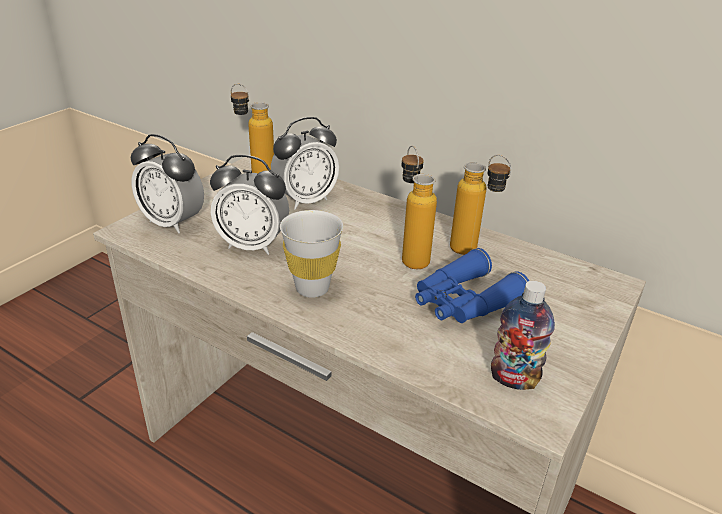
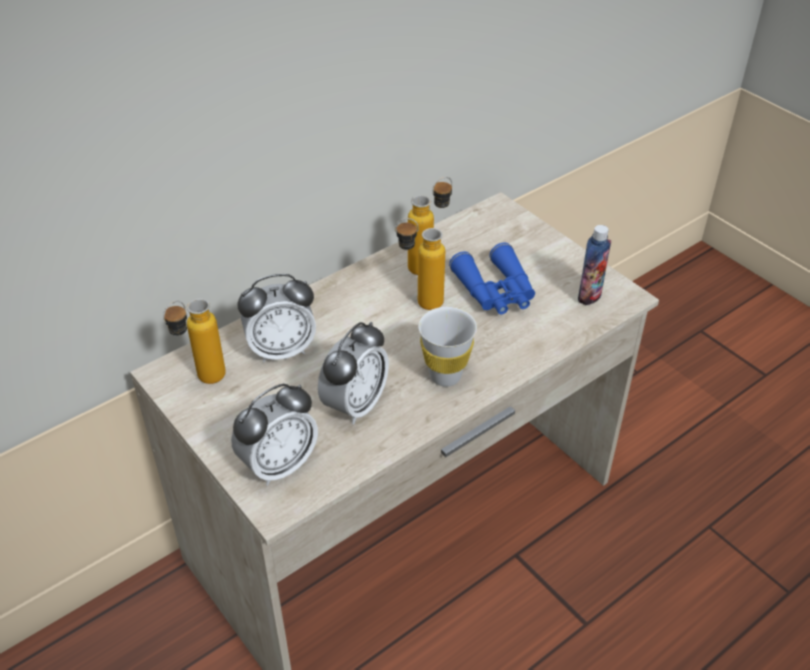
camera: 70 degrees left, 10 degrees up
(305, 200) = (281, 350): alarm clock -> alarm clock turned 90 degrees clockwise

